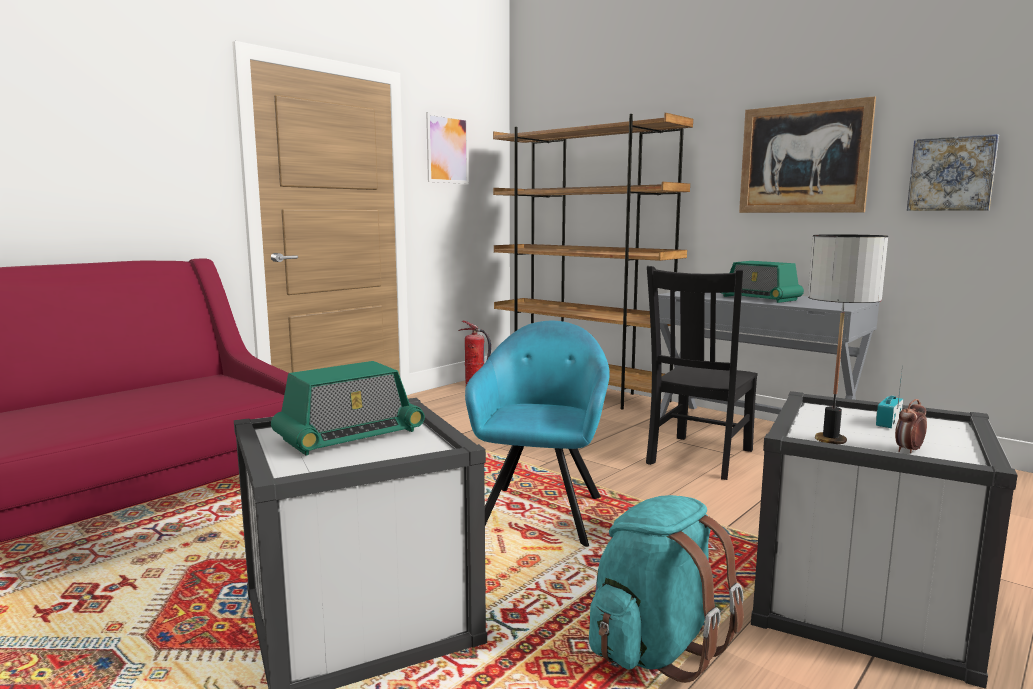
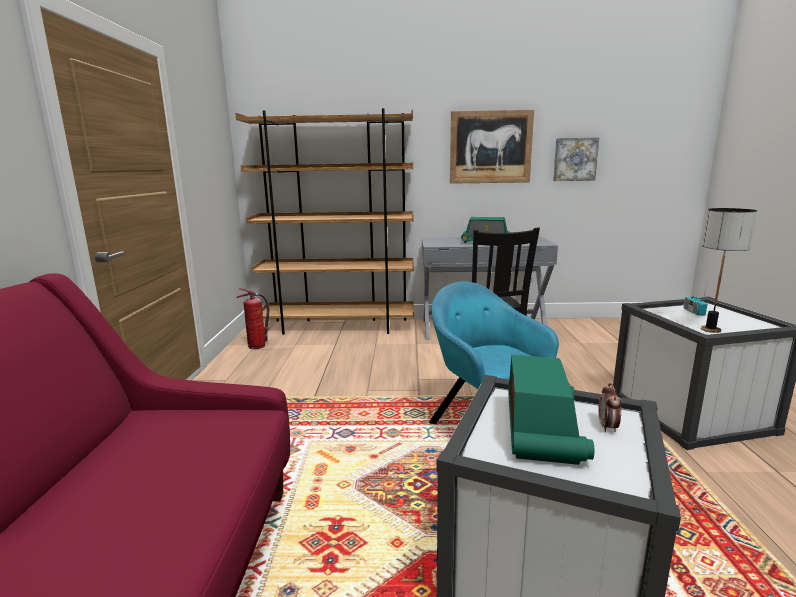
camera: 40 degrees left, 5 degrees up
(447, 149) = (200, 128): picture -> none
(655, 647) = (687, 488): turquoise backpack -> none
(909, 450) = (743, 326): alarm clock -> alarm clock (607, 427)

